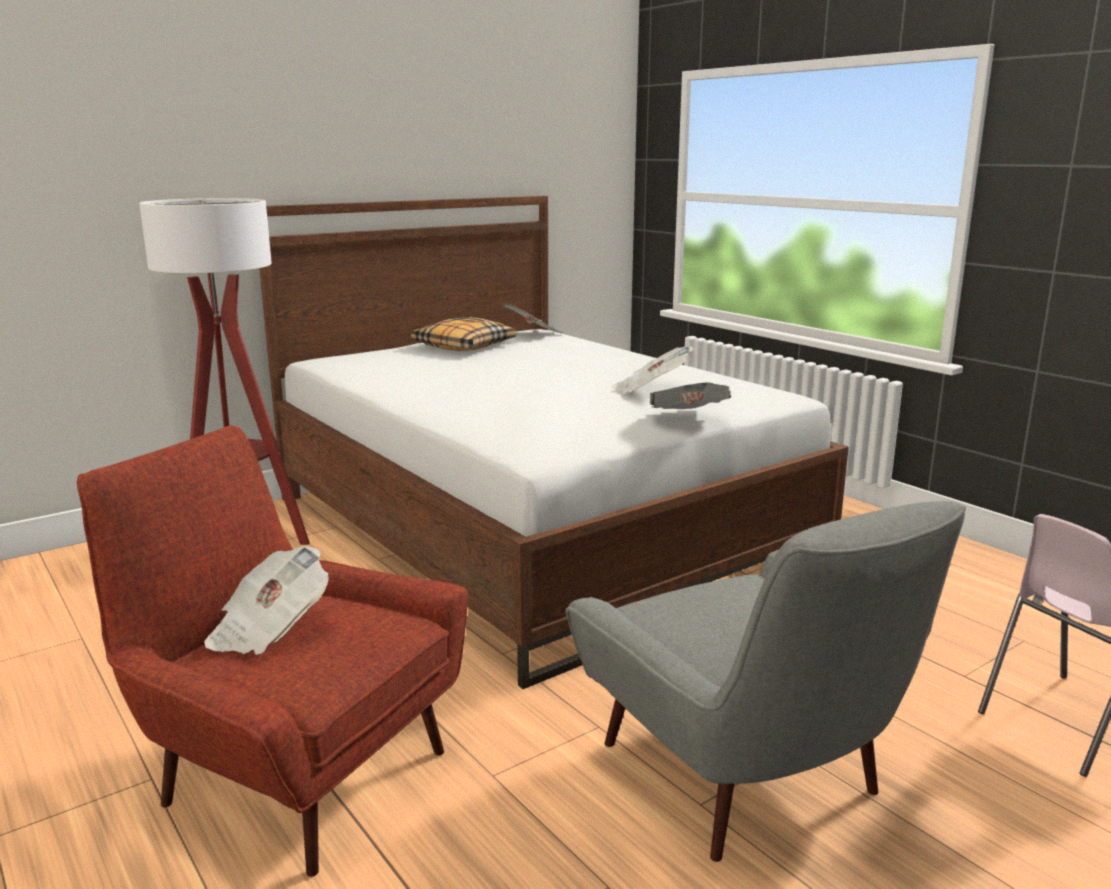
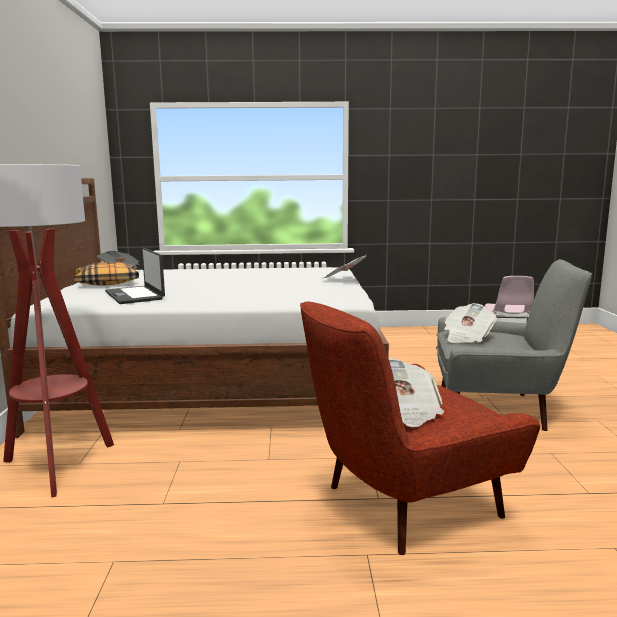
camera: 55 degrees left, 5 degrees down
(410, 370) = (135, 295): none -> laptop
(650, 390) = (285, 276): newspaper -> newspaper (467, 337)

